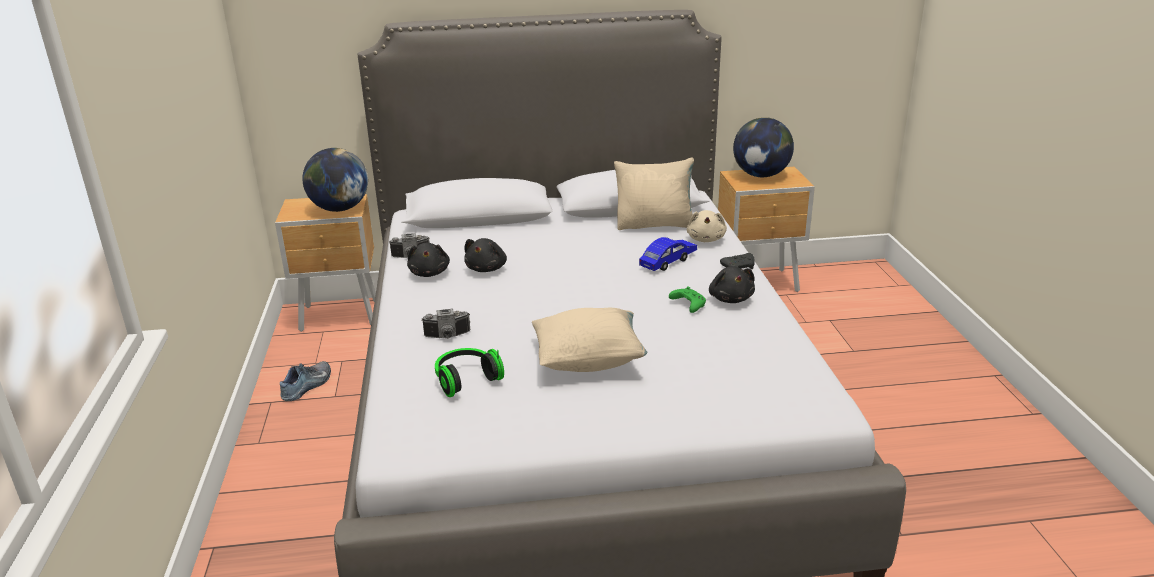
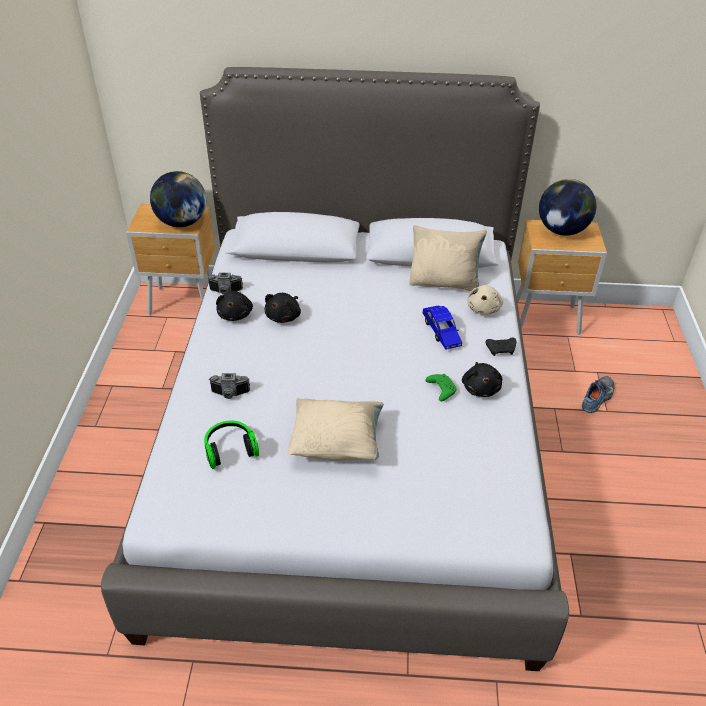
camera: 10 degrees right, 15 degrees up
(308, 386) = (143, 374): shoe -> shoe (598, 398)
(668, 261) = (441, 332): blue toy car -> blue toy car turned 105 degrees clockwise

